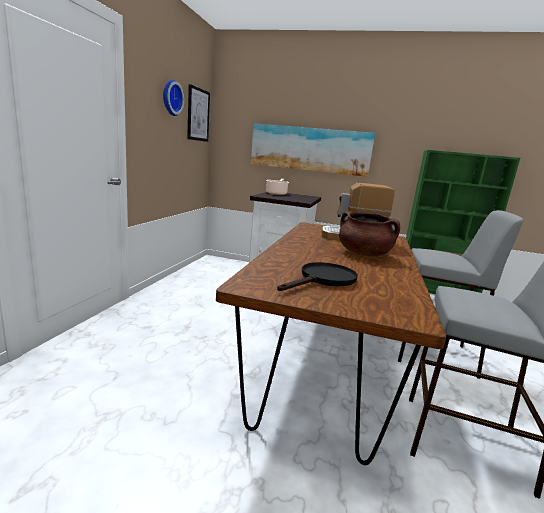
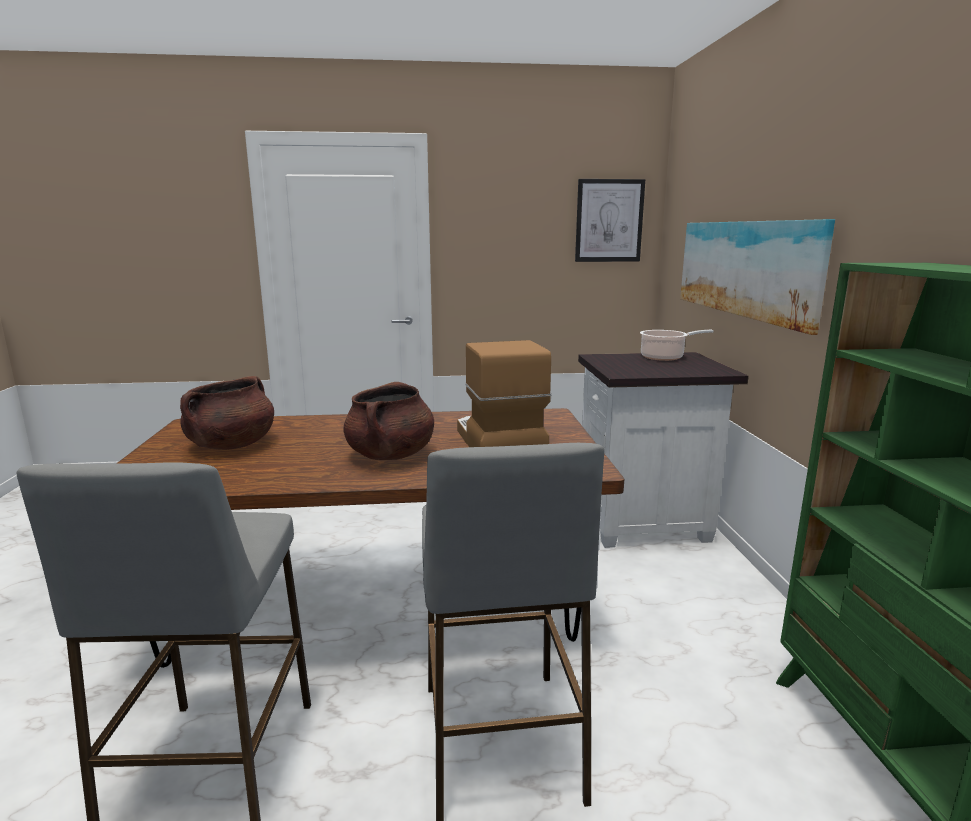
camera: 70 degrees right, 0 degrees up
(171, 97) = (529, 207): wall clock -> none
(323, 280) = (231, 445): black frying pan -> brown cooking pot

